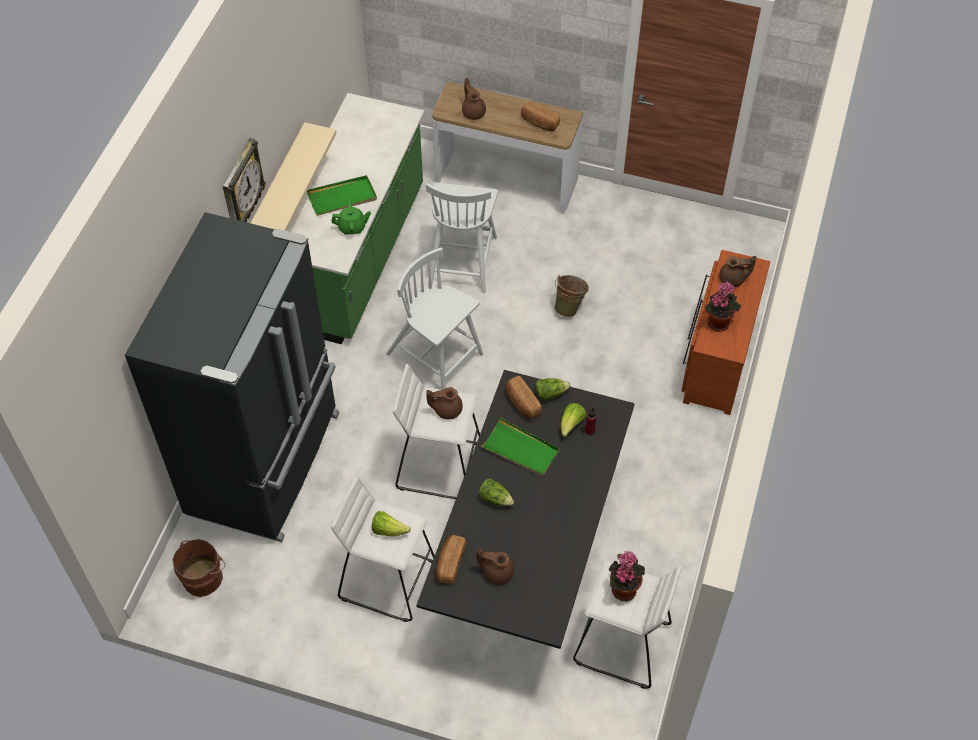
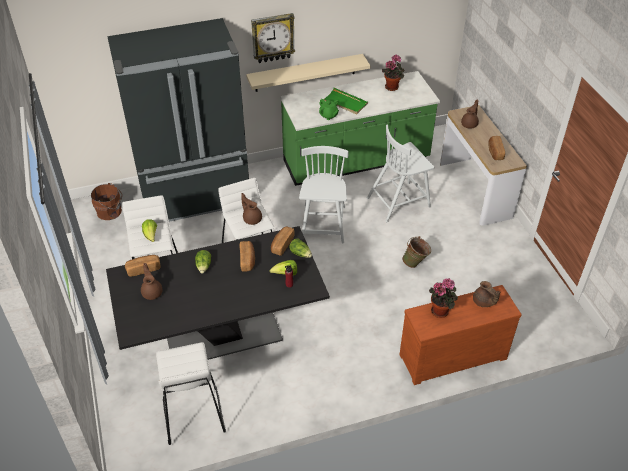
camera: 55 degrees right, 10 degrees down
(520, 449) = (247, 260): green tray -> bread
(623, 588) = (187, 360): potted plant -> potted plant (392, 86)

